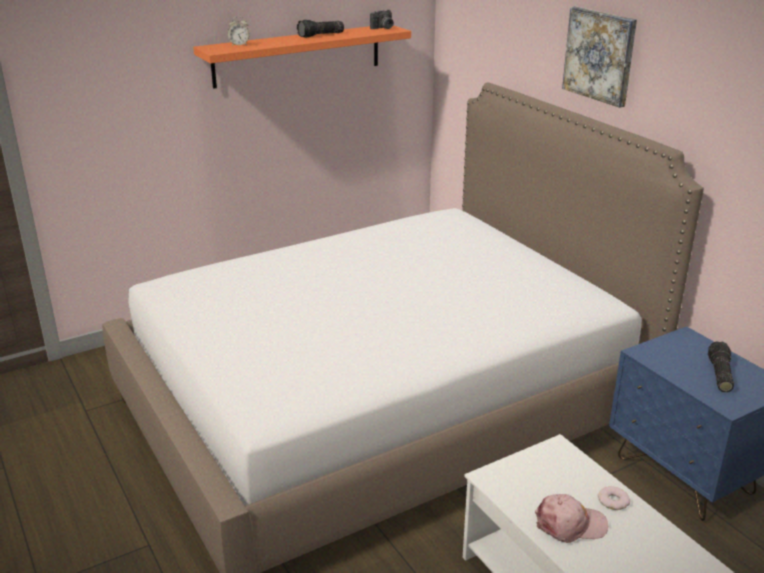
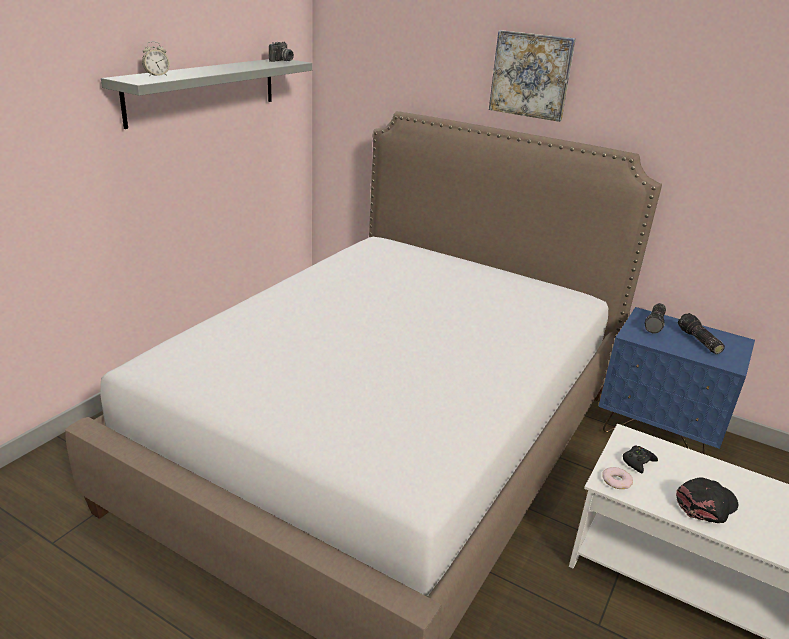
camera: 30 degrees left, 0 degrees up
(298, 55) = (203, 90): orange shelf -> grey shelf
(321, 35) = (231, 67): flashlight -> flashlight (655, 324)
(541, 471) = (638, 462): none -> black game controller
(570, 524) = (706, 504): pink cap -> black cap
(613, 501) = (712, 471): donut -> donut (616, 481)

